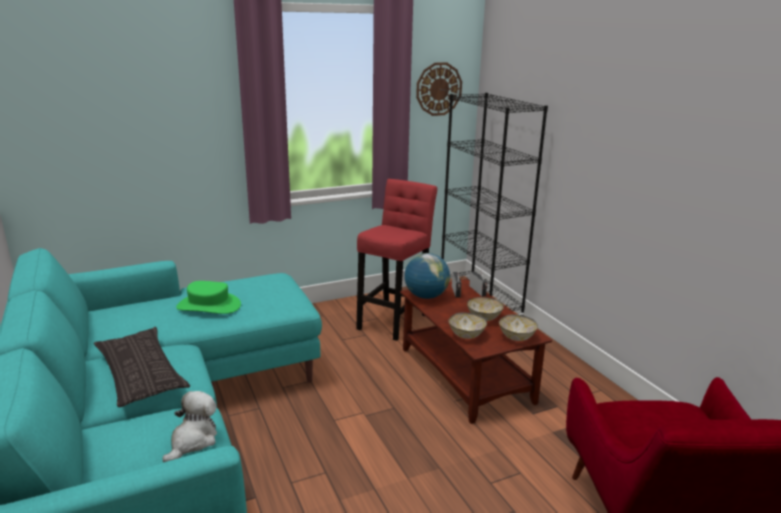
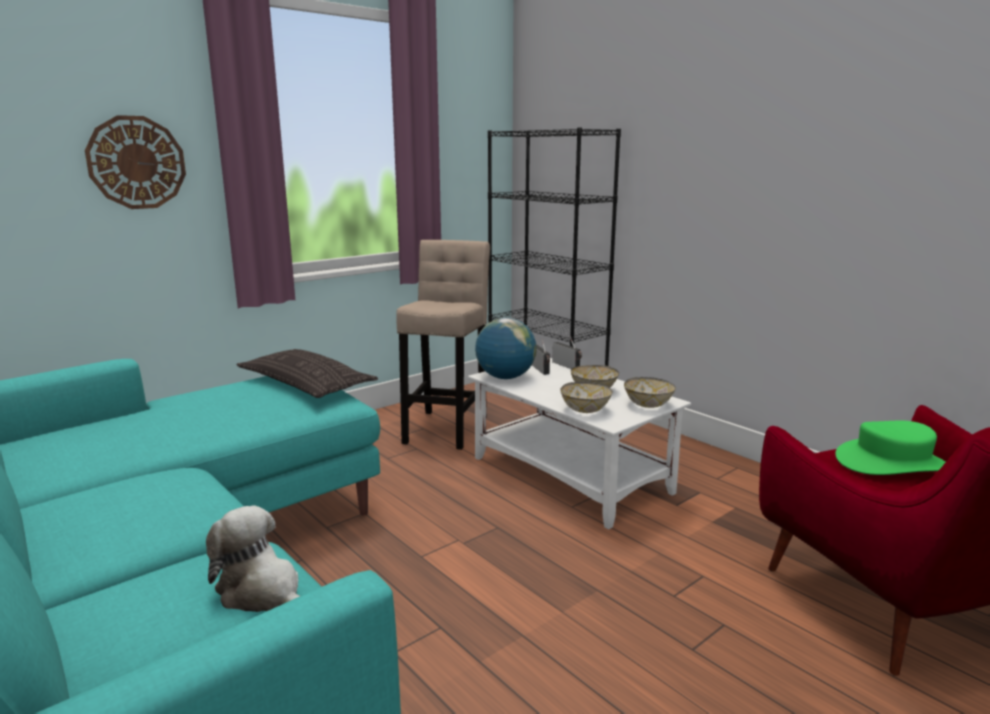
camera: 15 degrees left, 5 degrees down
(140, 373) = (123, 512): pillow -> pillow (305, 383)
(193, 441) = (262, 592): plush toy -> plush toy turned 60 degrees counterclockwise
(209, 306) = (205, 414): green hat -> green hat (891, 462)
(394, 320) = (447, 427): red stool -> beige stool
(438, 89) = (468, 129): wall clock -> wall clock (137, 163)
(464, 374) = (568, 475): brown coffee table -> white coffee table

